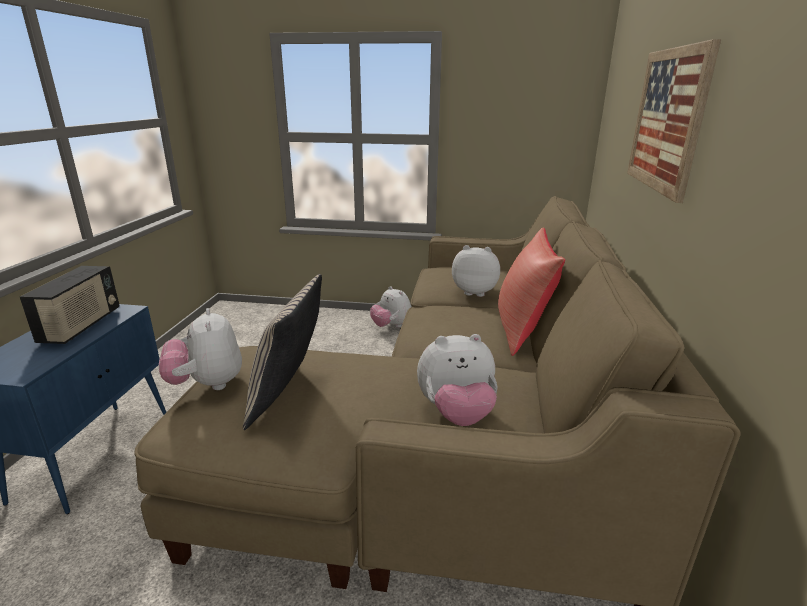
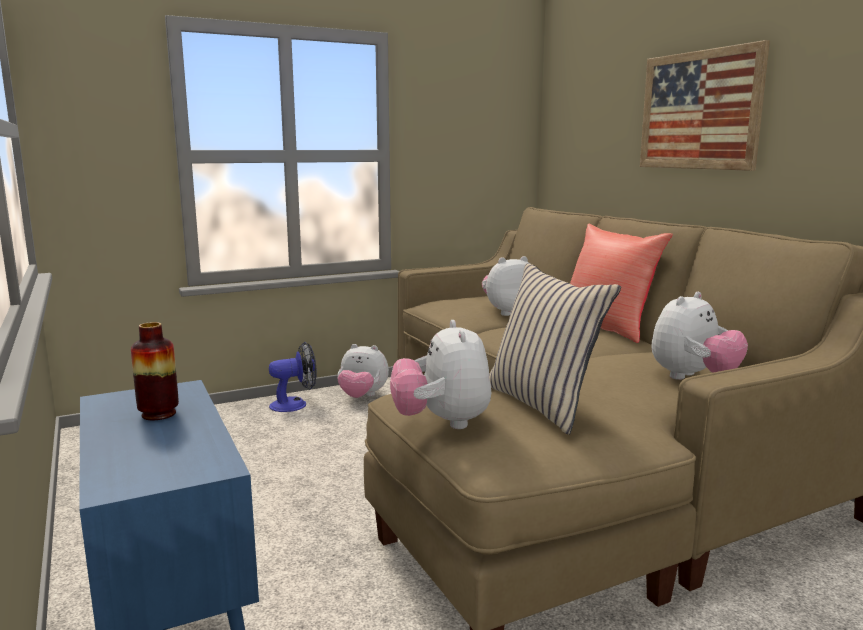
camera: 35 degrees left, 10 degrees down
(82, 326) = (159, 414): radio -> vase
(207, 384) = (442, 423): plush toy -> plush toy turned 45 degrees clockwise
(344, 320) = (295, 404): none -> fan

